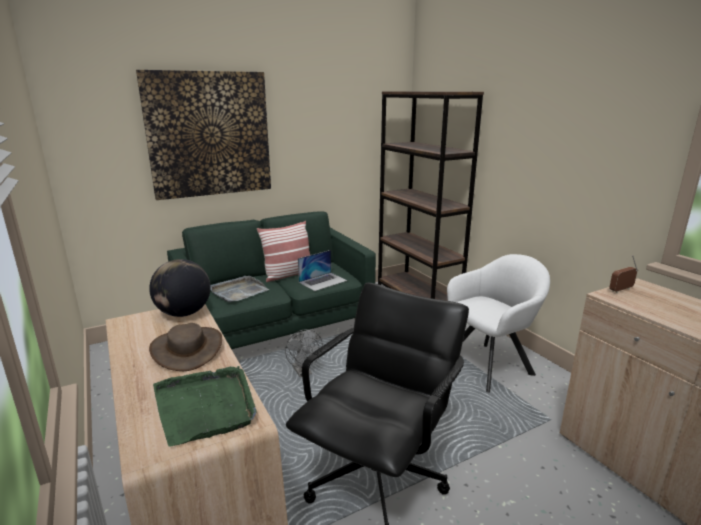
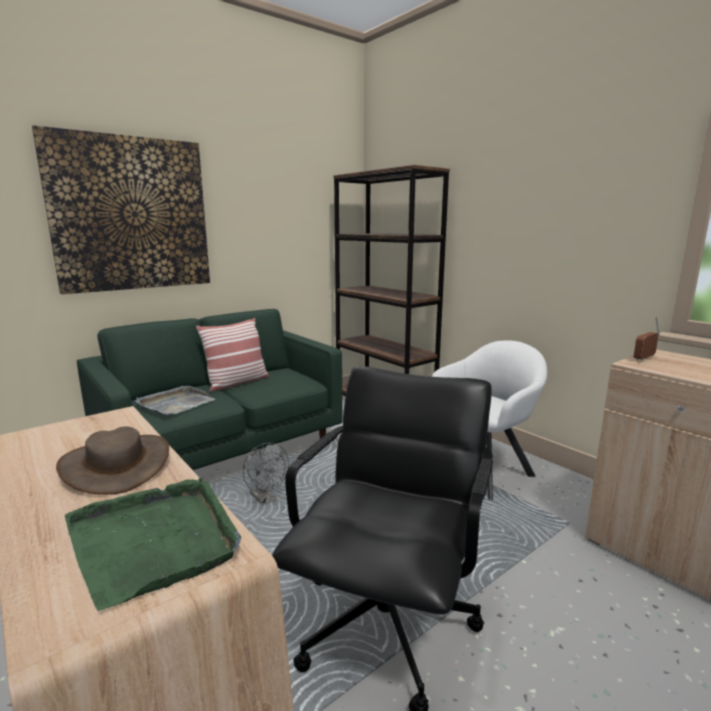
camera: 10 degrees left, 5 degrees down
(184, 313) = (107, 422): globe -> none
(323, 281) = (281, 387): laptop -> none

